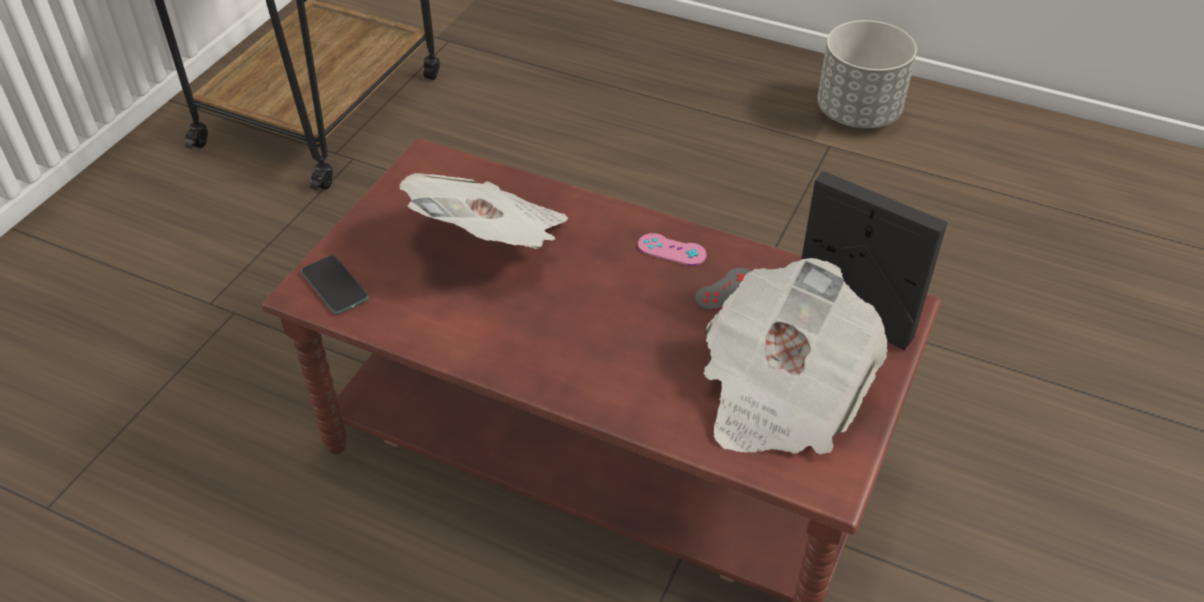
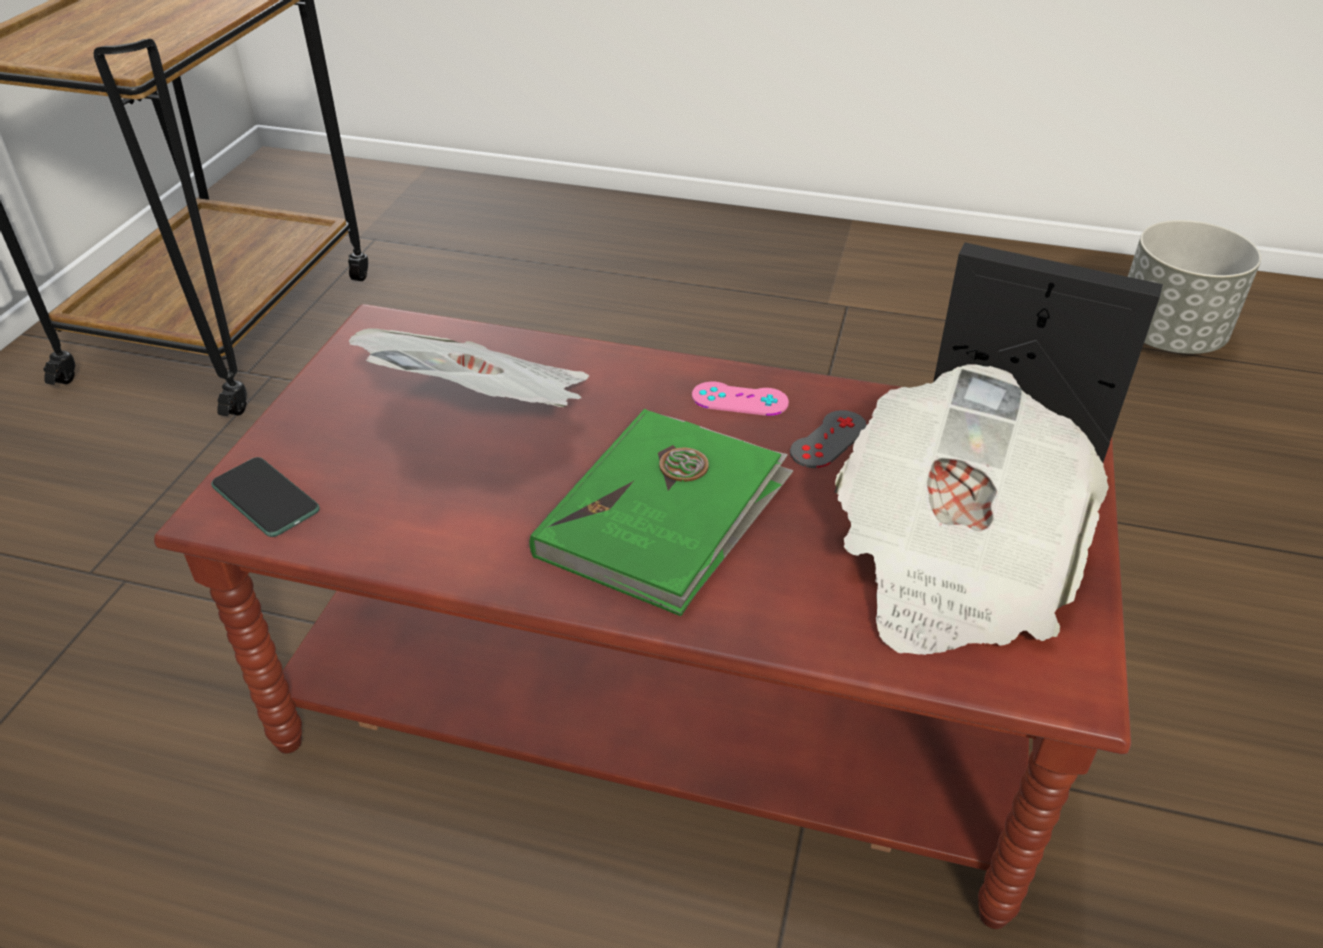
camera: 10 degrees left, 5 degrees down
(597, 331) = (666, 514): none -> green book
(858, 113) = (869, 270): grey planter -> grey planter (1168, 337)

